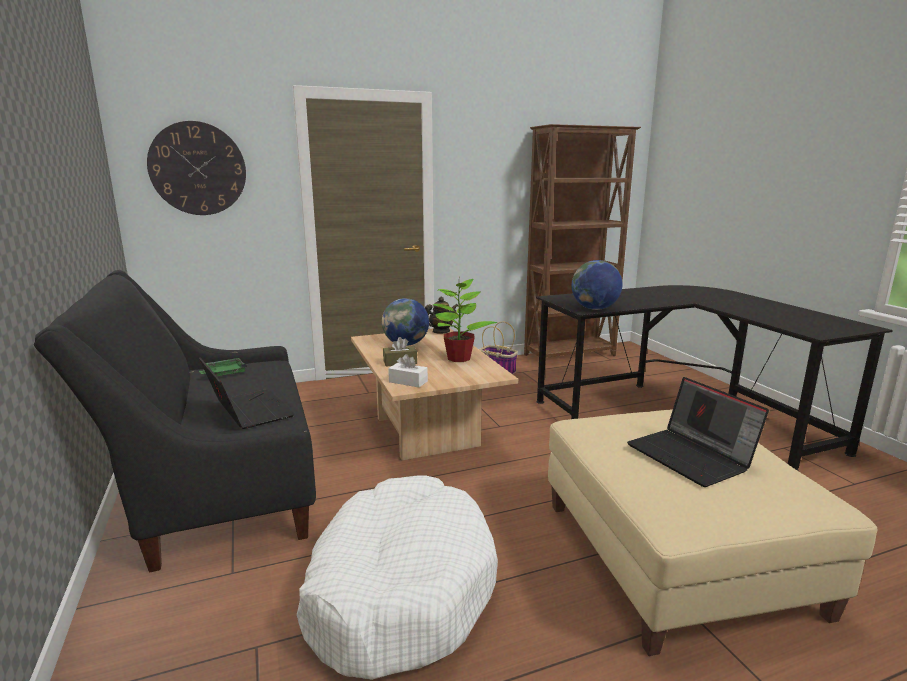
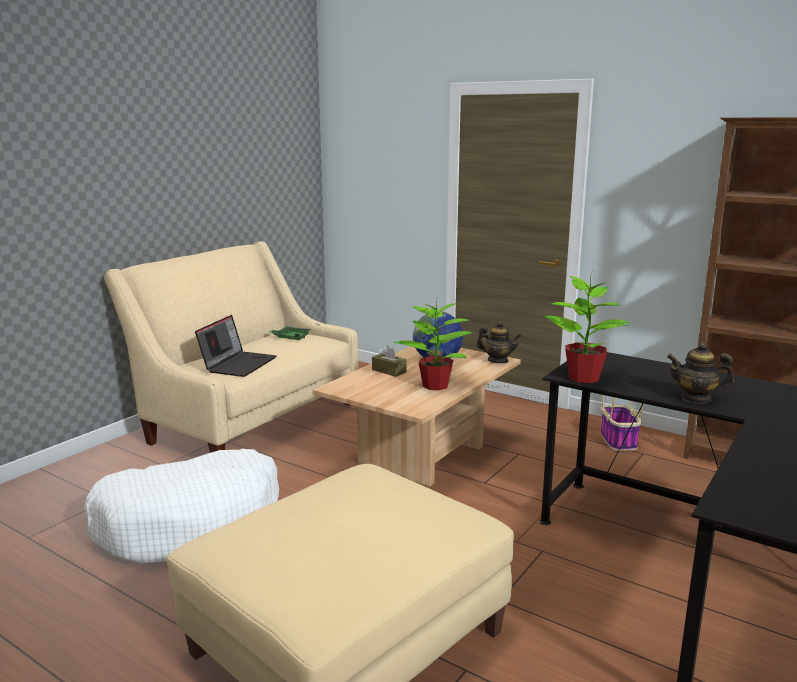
camera: 55 degrees right, 0 degrees up
(198, 169) = (373, 162): wall clock -> none
(216, 486) = (247, 420): black sofa -> beige sofa
(408, 381) = (349, 385): white tissue box -> none
(594, 308) = (584, 378): globe -> potted plant
(655, 301) = (696, 398): none -> teapot
(692, 457) = (337, 530): laptop -> none

